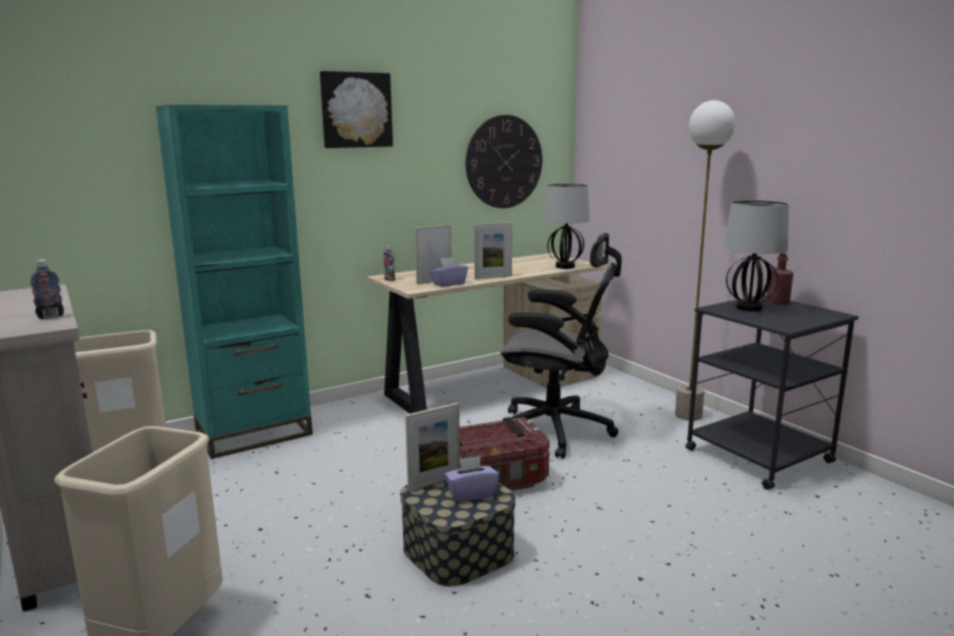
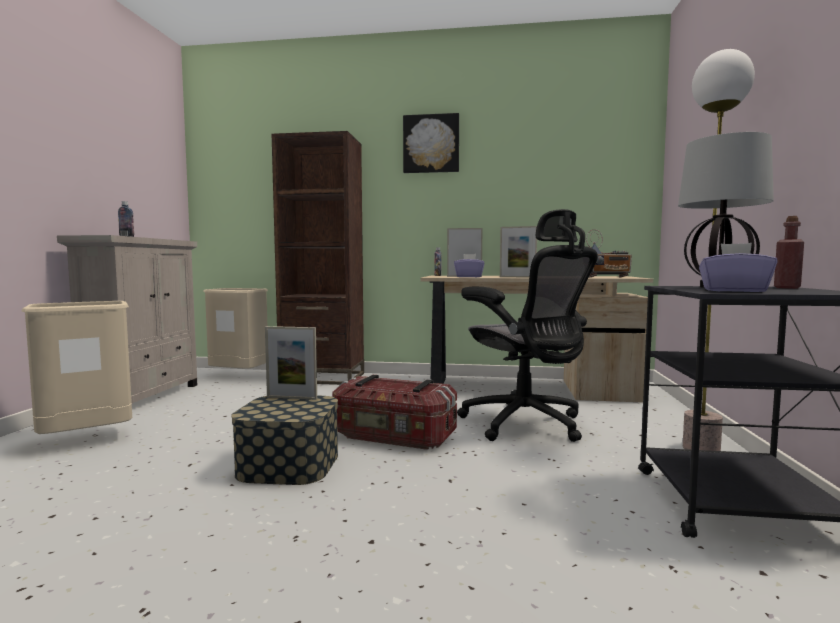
camera: 40 degrees right, 10 degrees down
(254, 434) = (322, 377): turquoise bookcase -> brown bookcase
(471, 494) = (295, 408): purple tissue box -> purple tissue box (734, 291)
(504, 162) = (573, 186): wall clock -> none
(565, 266) = (607, 277): table lamp -> radio

